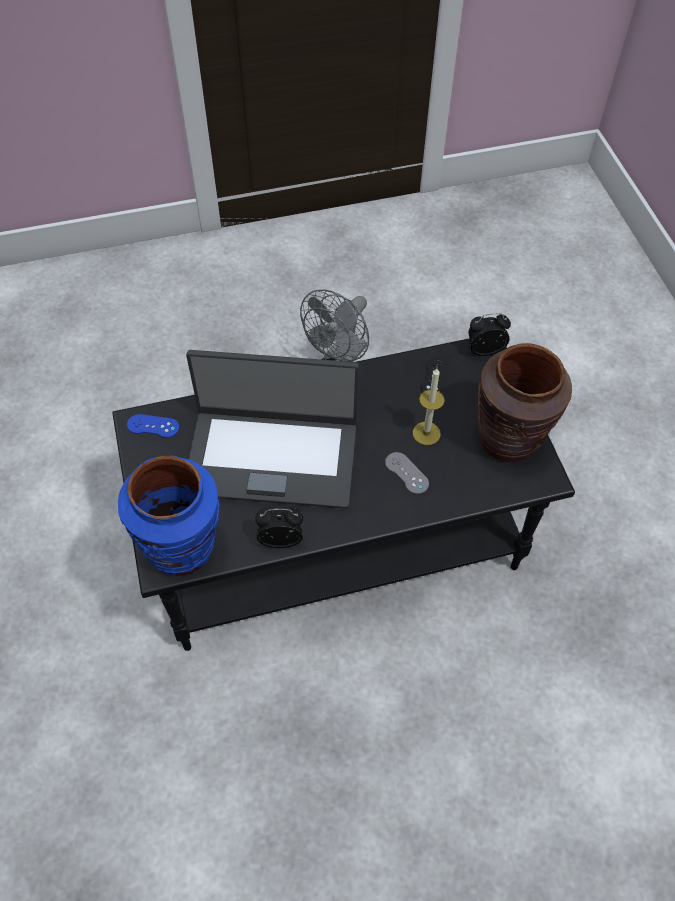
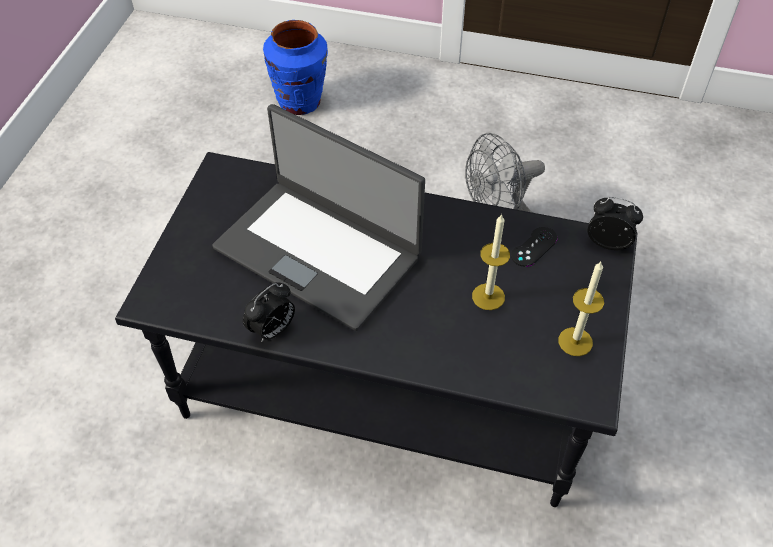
camera: 30 degrees right, 5 degrees down
(153, 426) = (232, 178): blue game controller -> none
(182, 549) = (178, 296): blue vase -> blue vase (300, 102)
(281, 539) = (272, 330): alarm clock -> alarm clock turned 105 degrees clockwise
(406, 473) = (440, 326): grey game controller -> none
(509, 439) = (575, 341): brown vase -> candle

